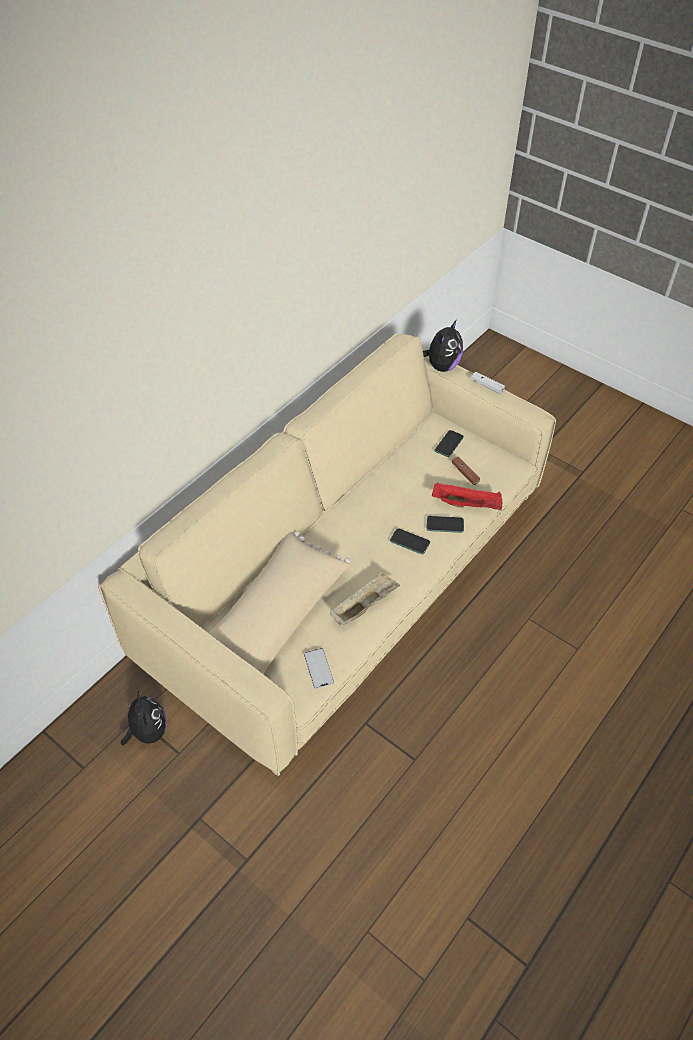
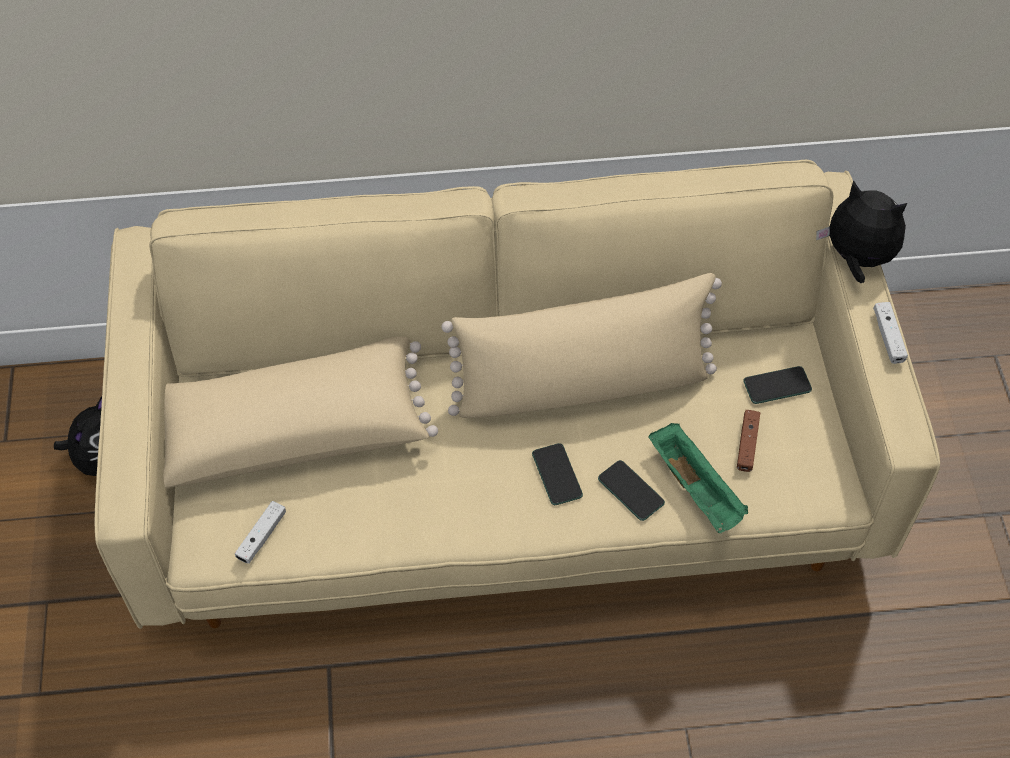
camera: 45 degrees right, 5 degrees up
(318, 669) = (262, 536): phone -> white game controller
(364, 606) = (402, 508): beige tray -> none
(375, 500) = (582, 384): none -> beige pillow
(441, 366) = (856, 259): plush toy -> plush toy turned 135 degrees counterclockwise
(467, 504) = (696, 489): red tray -> green tray

